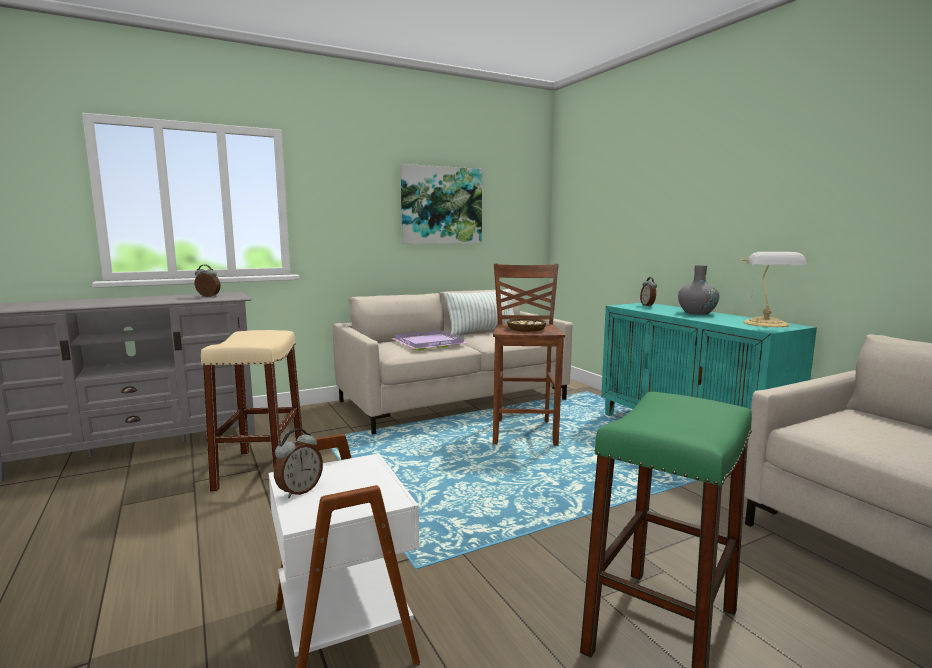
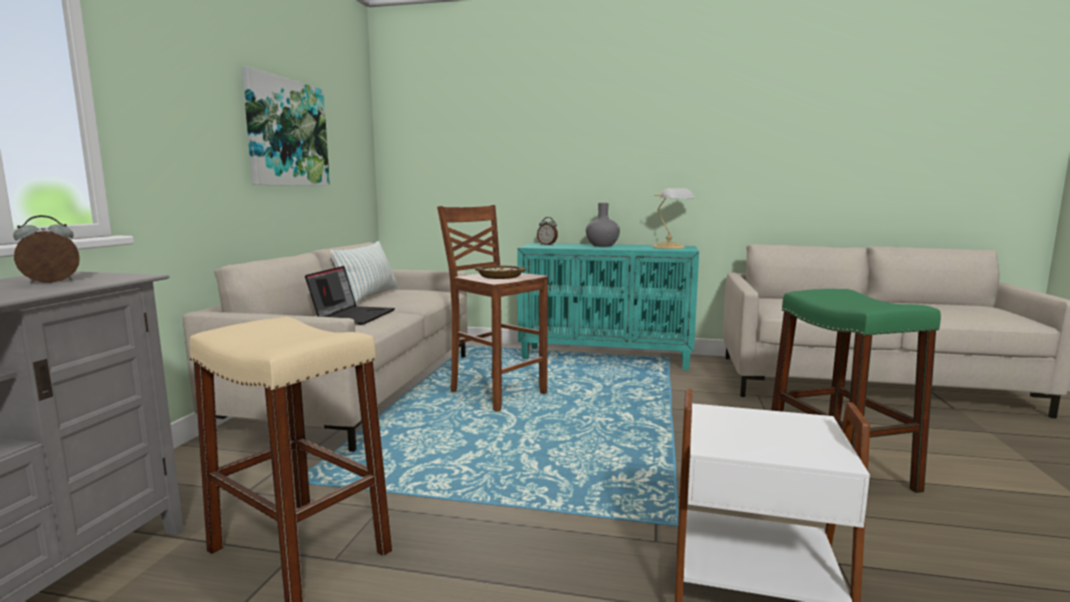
camera: 50 degrees left, 0 degrees up
(299, 491) = (763, 449): alarm clock -> none
(429, 343) = (353, 316): purple tray -> laptop

